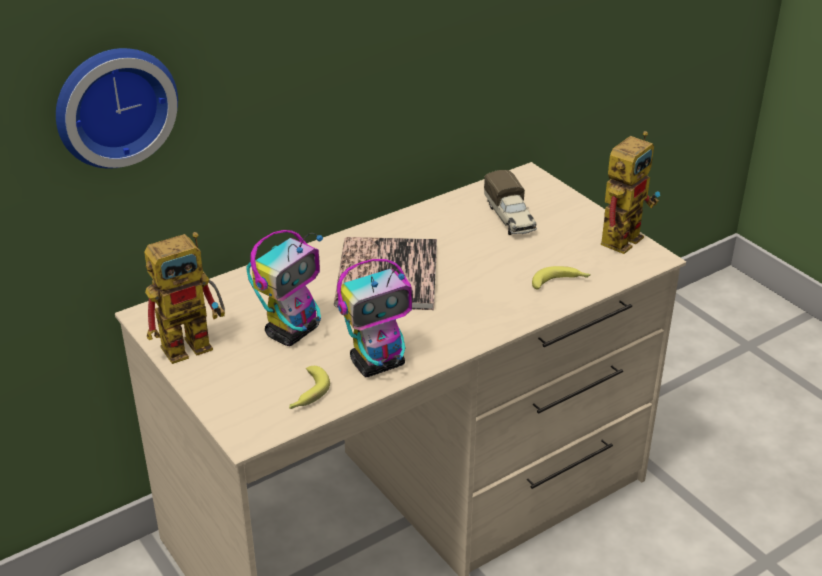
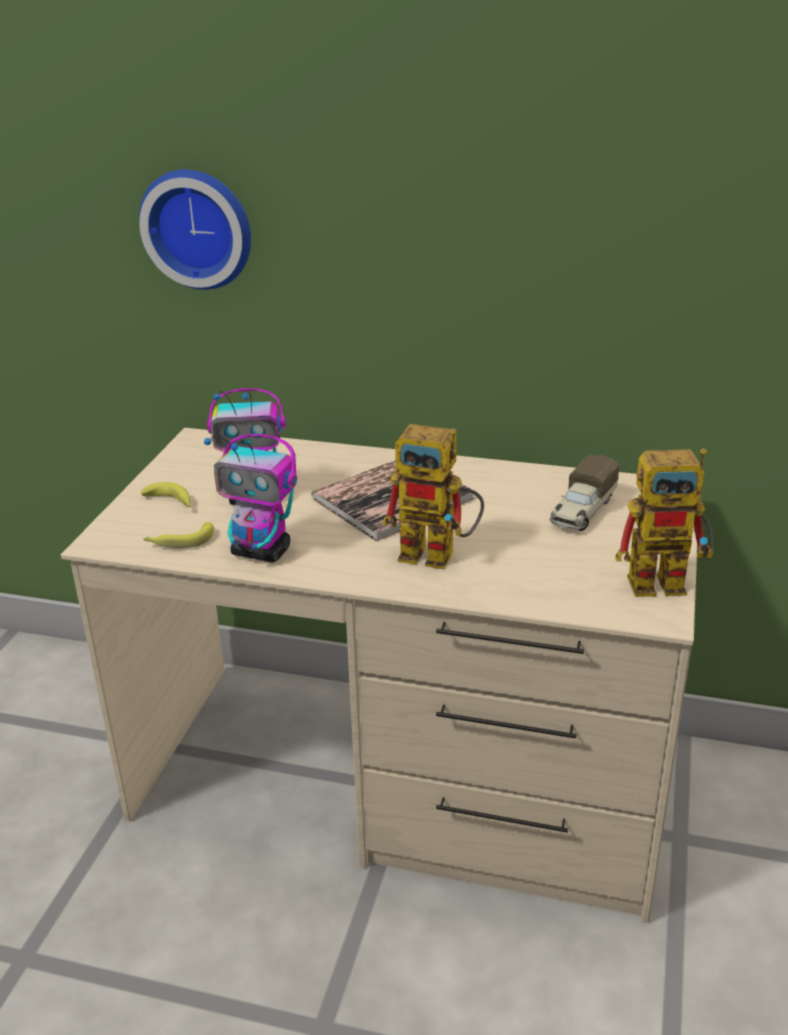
camera: 50 degrees right, 5 degrees down
(195, 342) = (188, 469): toy robot -> toy robot (439, 555)
(560, 283) = (522, 583): banana -> banana (171, 502)

